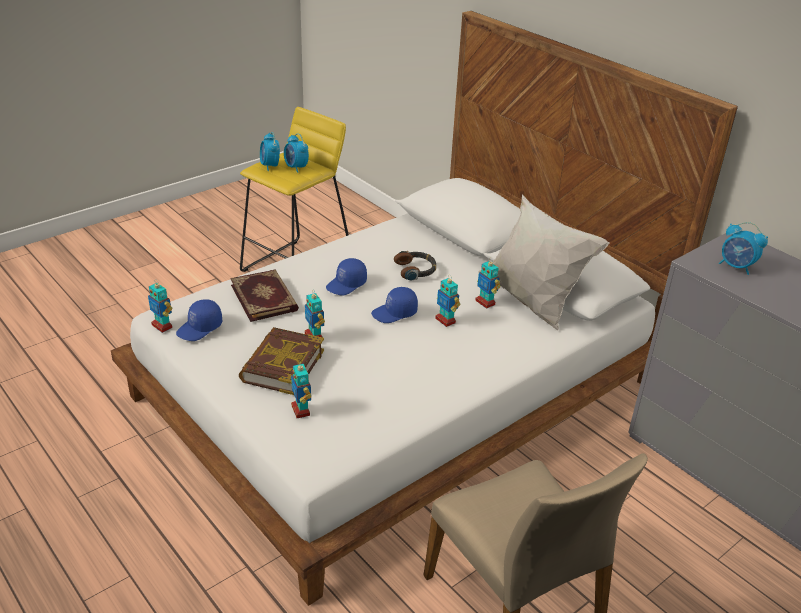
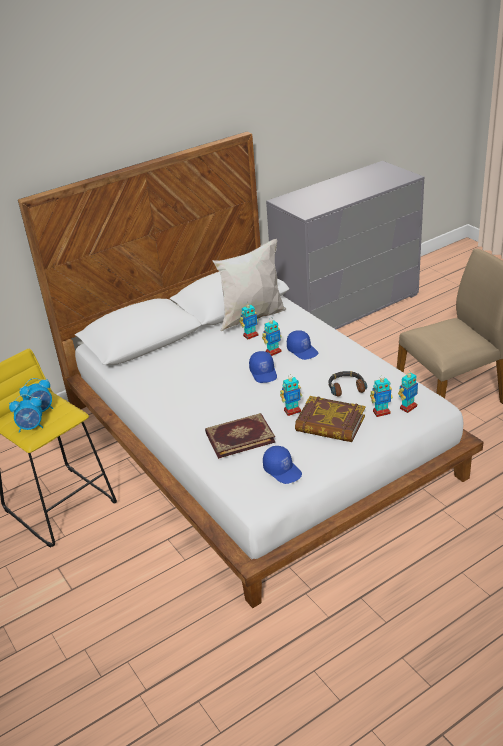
camera: 80 degrees left, 0 degrees up
(162, 326) = (273, 498): toy robot -> toy robot (408, 407)
(347, 285) = (221, 396): blue cap -> blue cap (303, 350)
(416, 270) = (202, 364): headphones -> headphones (346, 387)
(736, 267) = (311, 204): alarm clock -> none

